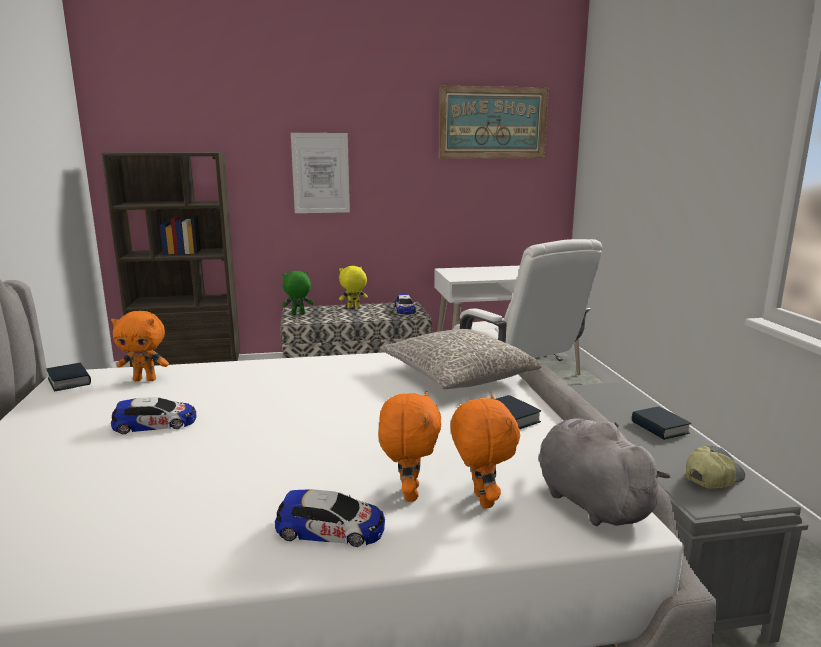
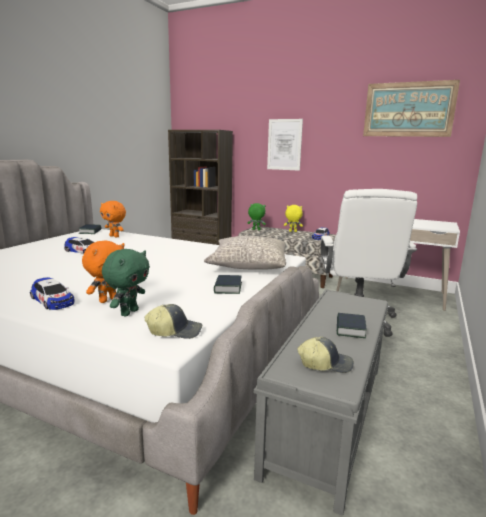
camera: 35 degrees right, 0 degrees up
(480, 500) = (129, 312): orange plush toy -> green plush toy
(589, 501) = (175, 331): grey plush toy -> cap

